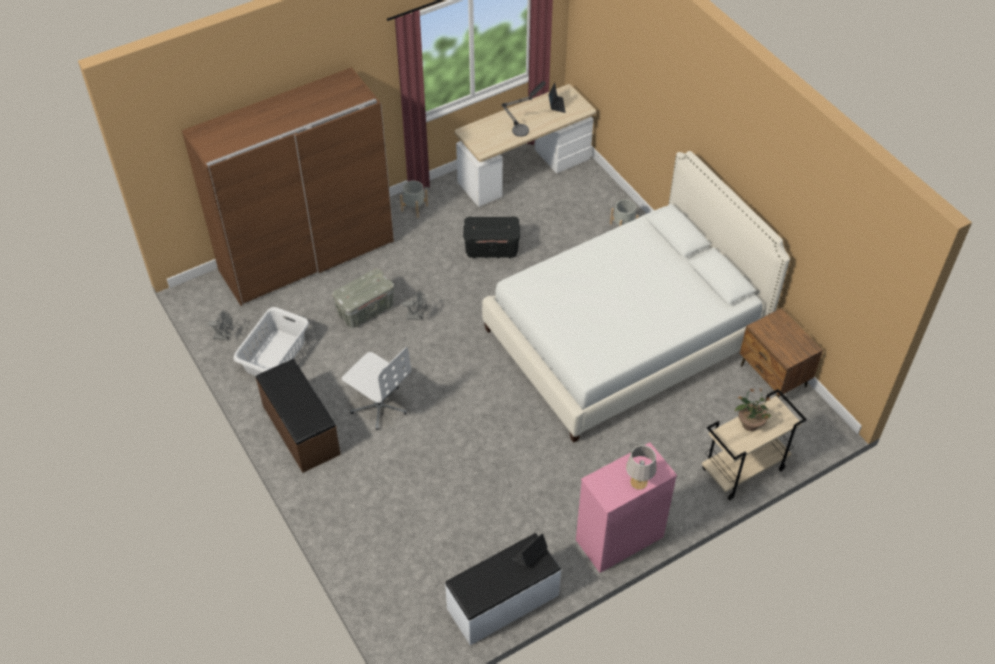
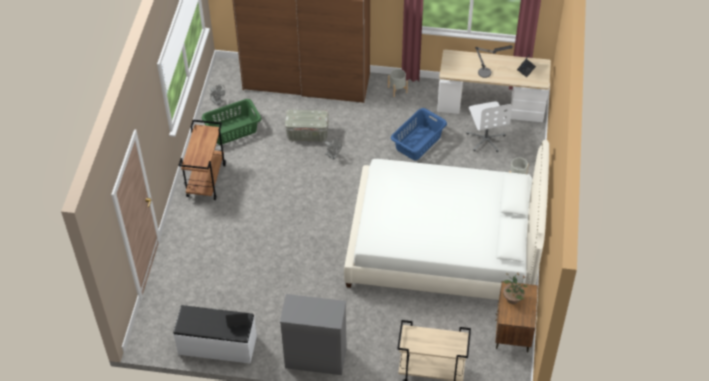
camera: 40 degrees right, 0 degrees up
(276, 356) = (233, 130): white laundry basket -> green laundry basket
(300, 430) = (206, 180): brown bench -> brown cart
(379, 406) = (260, 194): white office chair -> white office chair (486, 139)
(492, 249) = (418, 143): black storage box -> blue laundry basket
(619, 539) = (315, 358): pink dresser -> grey dresser
(638, 482) = (314, 317): grey table lamp -> none
(750, 423) = (433, 337): potted plant -> potted plant (512, 298)

